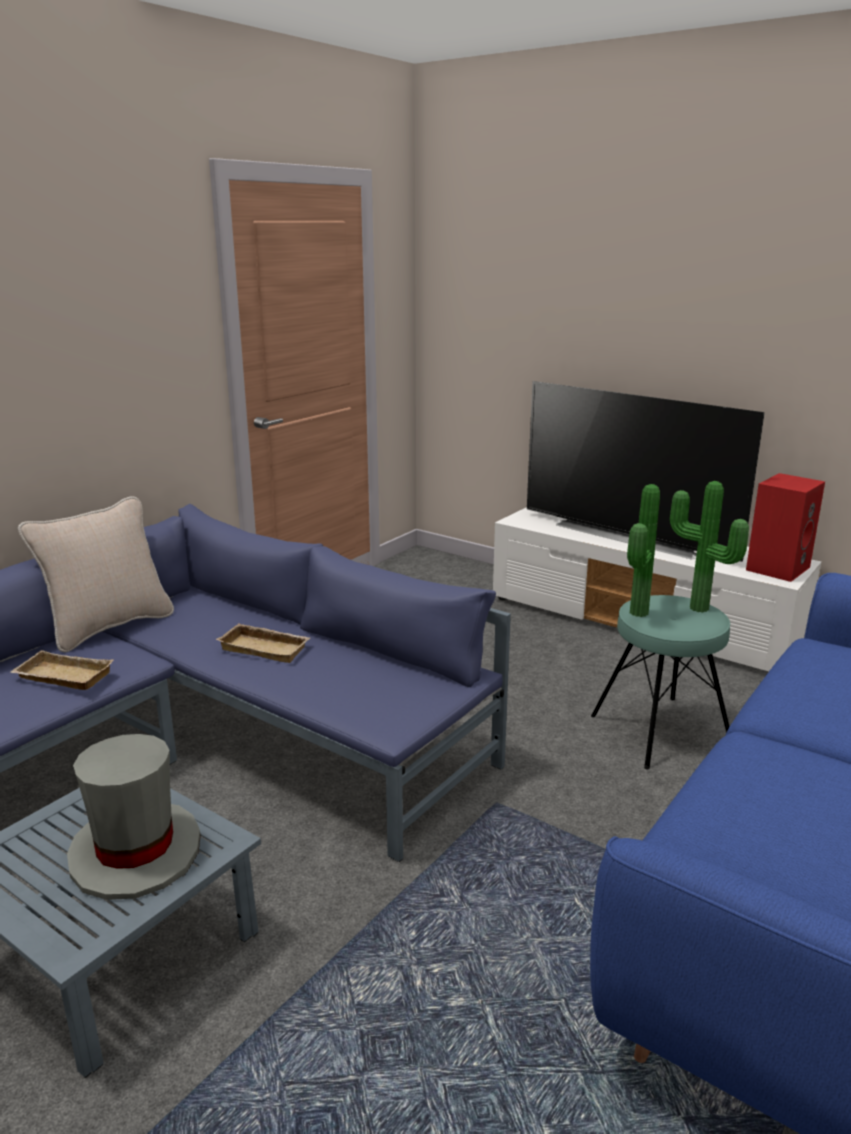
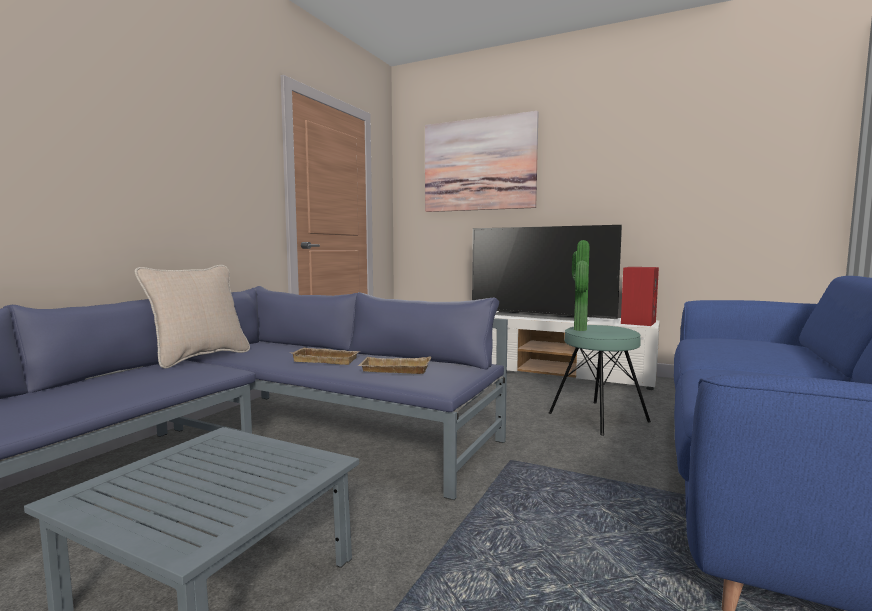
camera: 10 degrees left, 15 degrees down
(61, 677) = (163, 378): beige tray -> beige tray (394, 370)
(136, 852) = (246, 475): grey hat -> none
(554, 263) = (479, 165): none -> picture
(697, 609) = (614, 327): potted plant -> none

